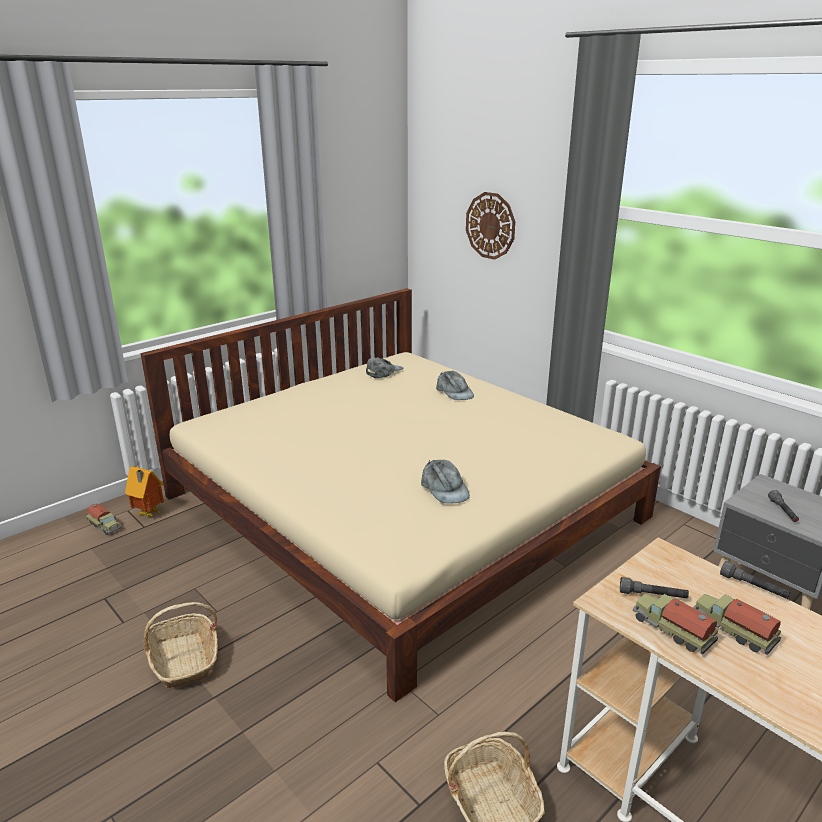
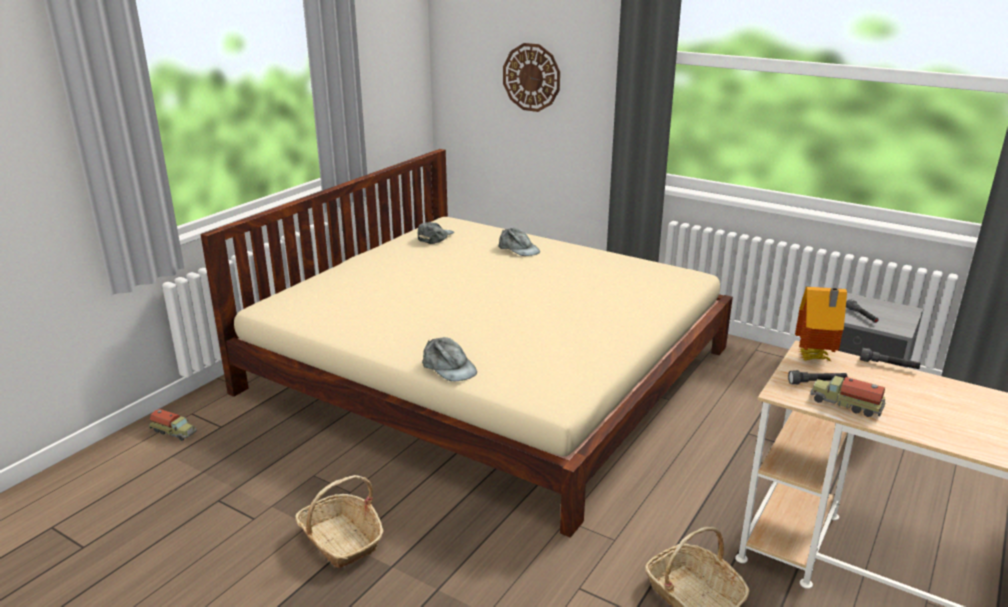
camera: 15 degrees left, 0 degrees up
(148, 514) = (219, 414): toy house -> toy house (814, 359)
(444, 489) = (562, 335): grey cap -> grey cap (448, 367)
(732, 630) = (890, 397): toy truck -> none

